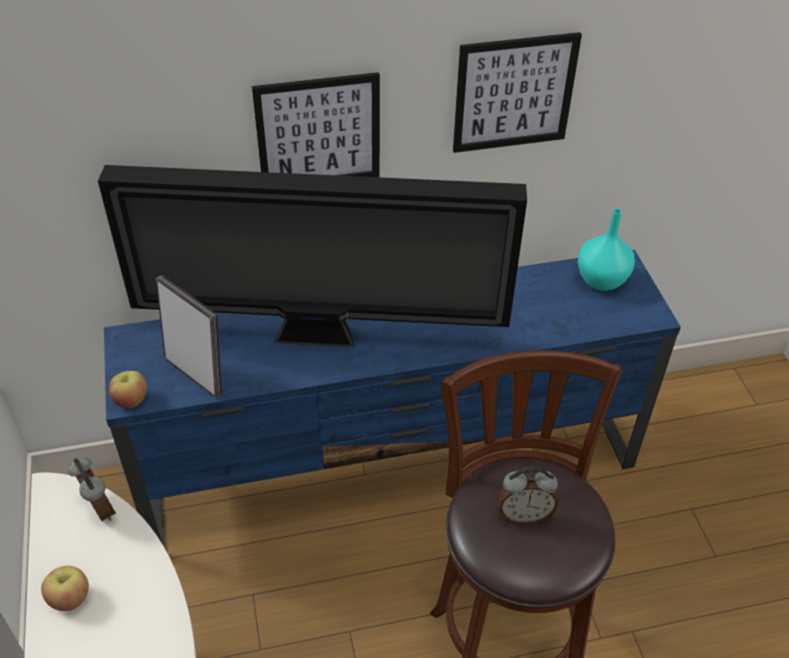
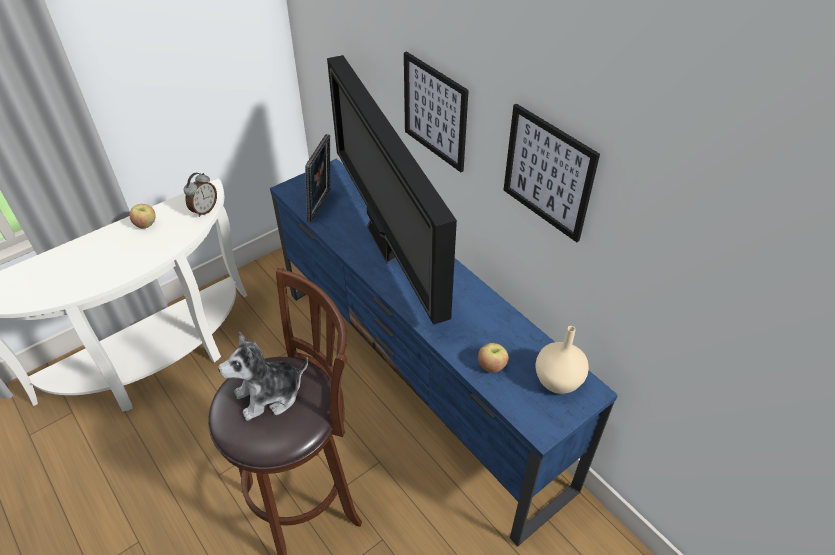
camera: 65 degrees right, 0 degrees up
(131, 399) = (288, 190): apple -> apple (492, 365)
(524, 515) = (269, 395): alarm clock -> plush toy
(600, 279) = (558, 380): turquoise vase -> beige vase

